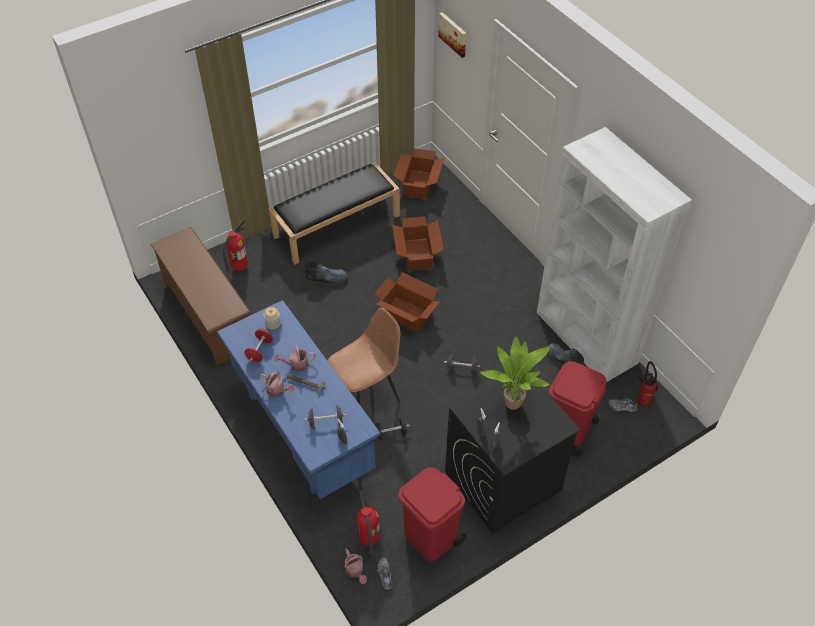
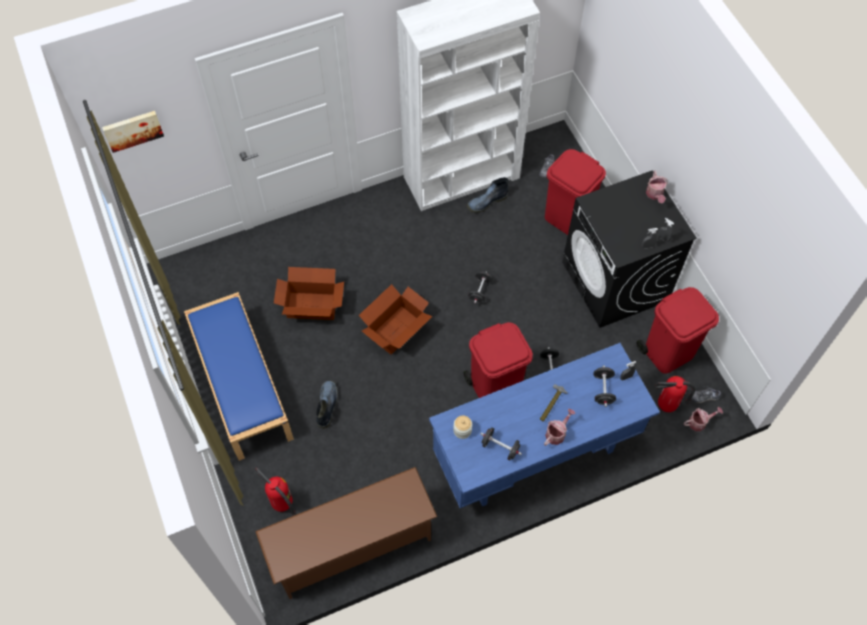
camera: 80 degrees left, 10 degrees up
(259, 351) = (500, 447): red dumbbell -> black dumbbell
(296, 365) = (525, 411): watering can -> watering can (655, 195)
(337, 225) = (241, 384): black bench -> blue bench
(366, 393) = (496, 385): brown chair -> red trash can
(419, 184) = (199, 285): cardboard box -> none
(512, 402) = (617, 215): potted plant -> none
(643, 400) = (542, 151): fire extinguisher -> none

